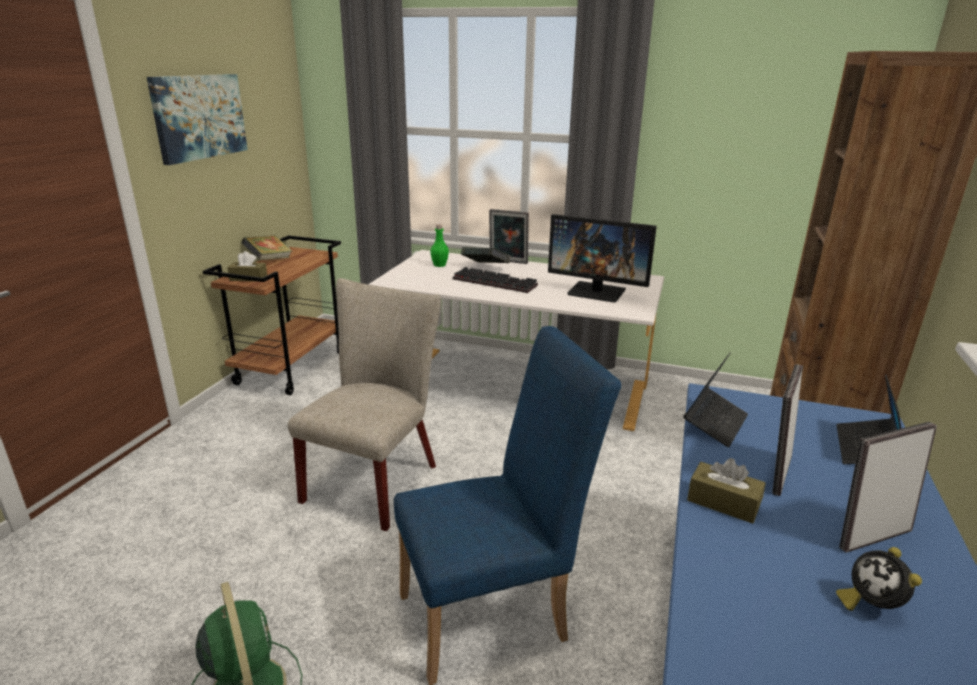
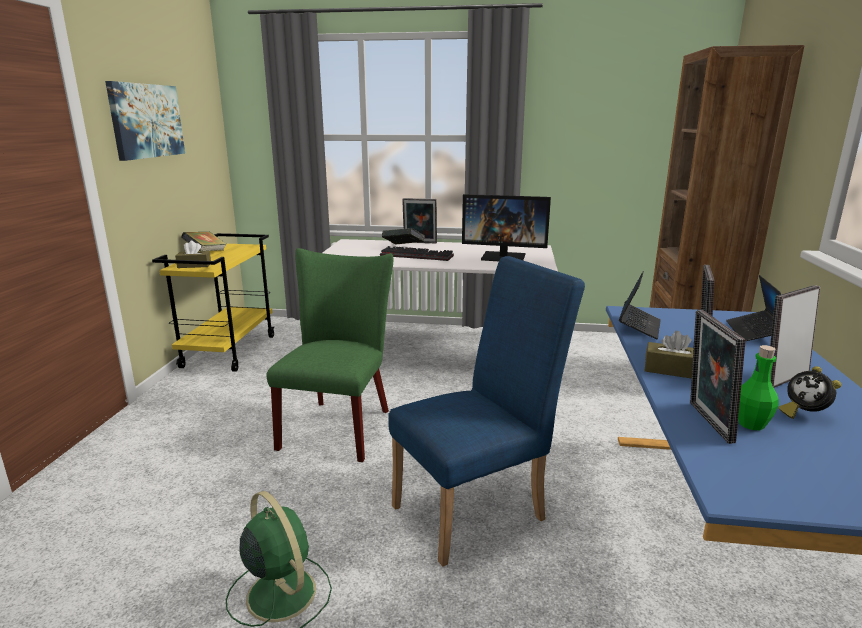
camera: 10 degrees left, 5 degrees down
(291, 367) = (229, 351): brown cart -> yellow cart
(377, 478) = (339, 425): beige chair -> green chair
(439, 265) = (363, 247): green bottle -> green bottle (751, 424)
(728, 599) = (706, 422): none -> picture frame

